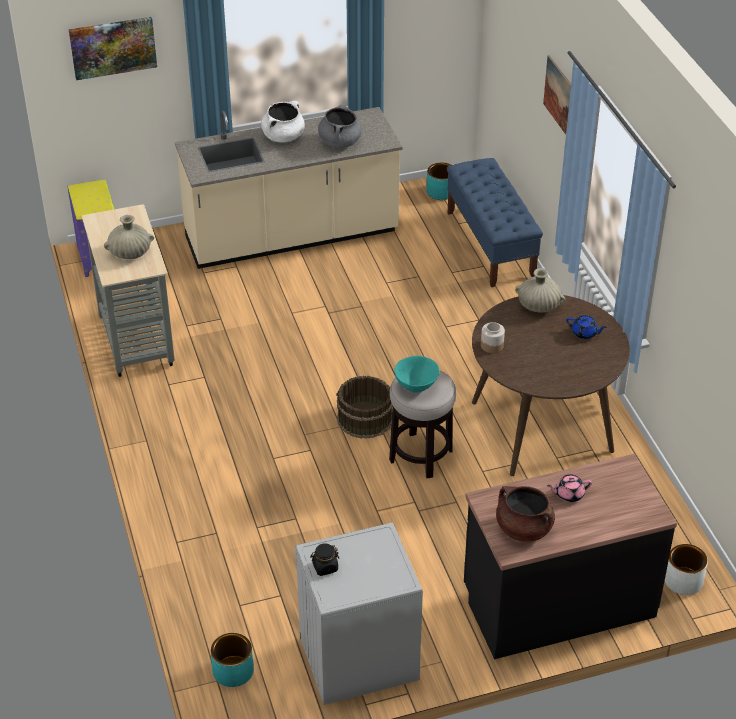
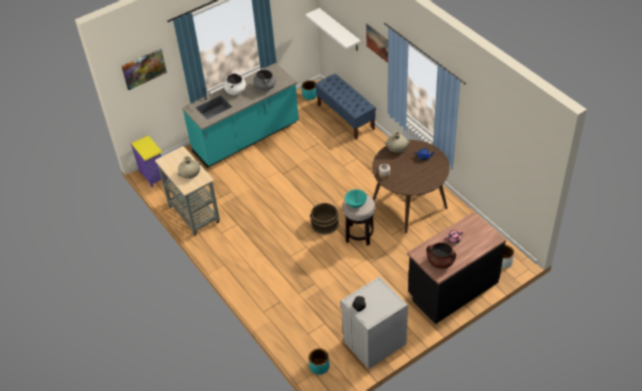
camera: 15 degrees left, 5 degrees up
(292, 237) = (246, 138): beige counter -> turquoise counter
(510, 69) = (339, 30): none -> white shelf

